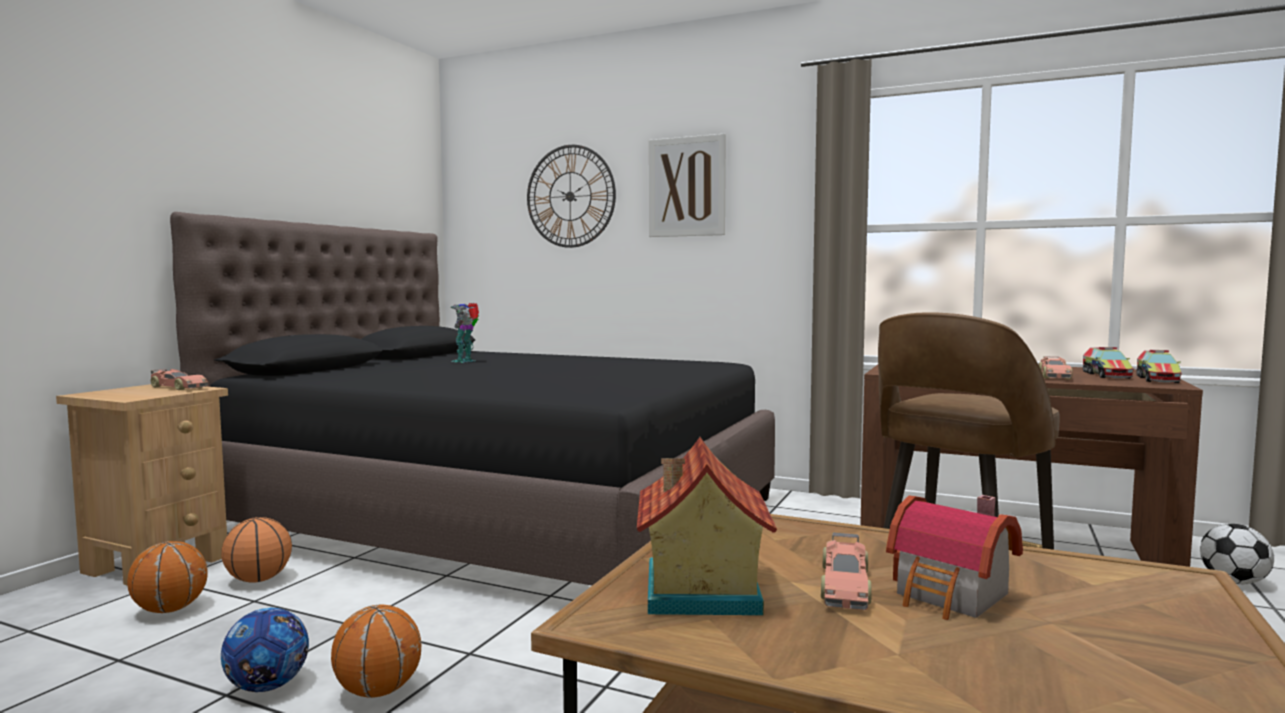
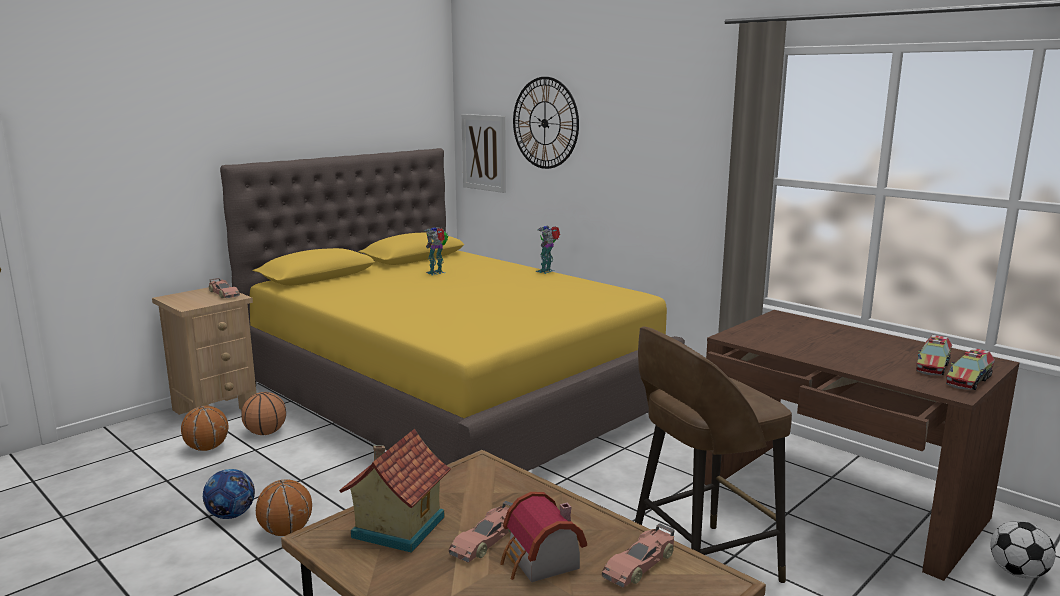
camera: 20 degrees right, 10 degrees up
(503, 516) = (453, 399): black bed -> yellow bed
(595, 355) = (547, 271): none -> toy robot
(687, 187) = (634, 125): picture -> picture (484, 152)
(1054, 376) = (876, 362): toy car -> toy car (640, 564)

